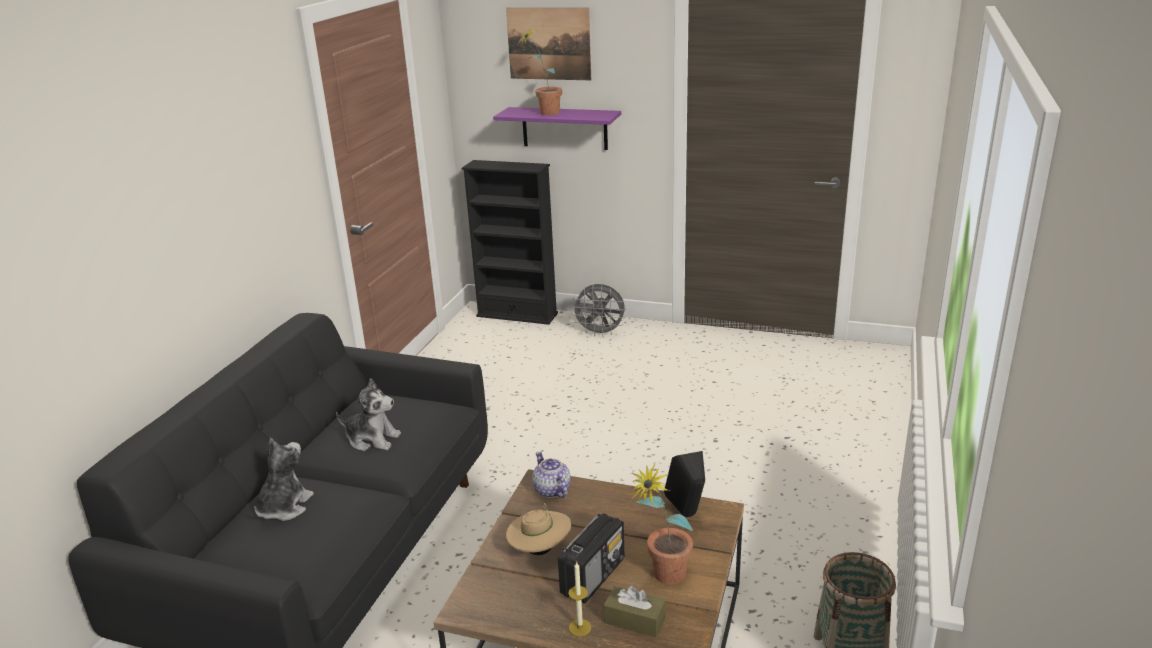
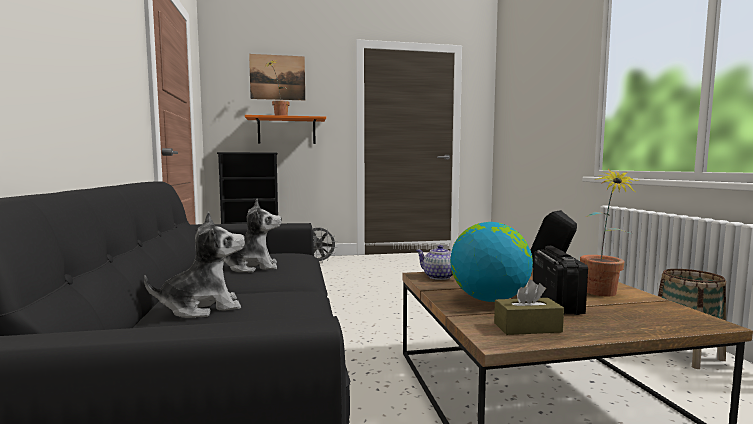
camera: 30 degrees left, 20 degrees down
(284, 507) = (202, 308): plush toy -> plush toy turned 75 degrees clockwise
(539, 550) = (489, 299): beige hat -> globe
(564, 128) = (286, 131): purple shelf -> orange shelf
(580, 627) = (611, 326): candle -> none
(634, 620) = (636, 314): brown tissue box -> brown tissue box (527, 327)

